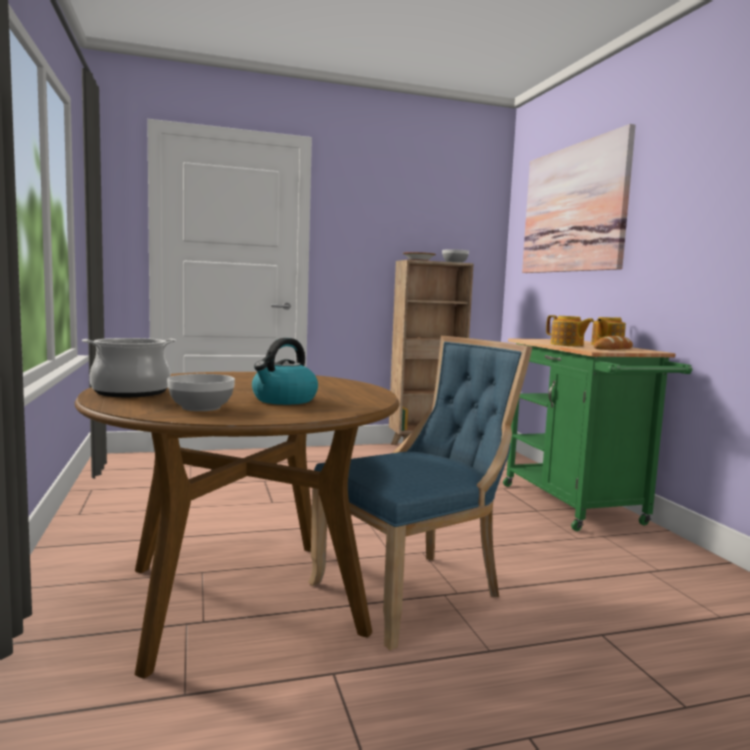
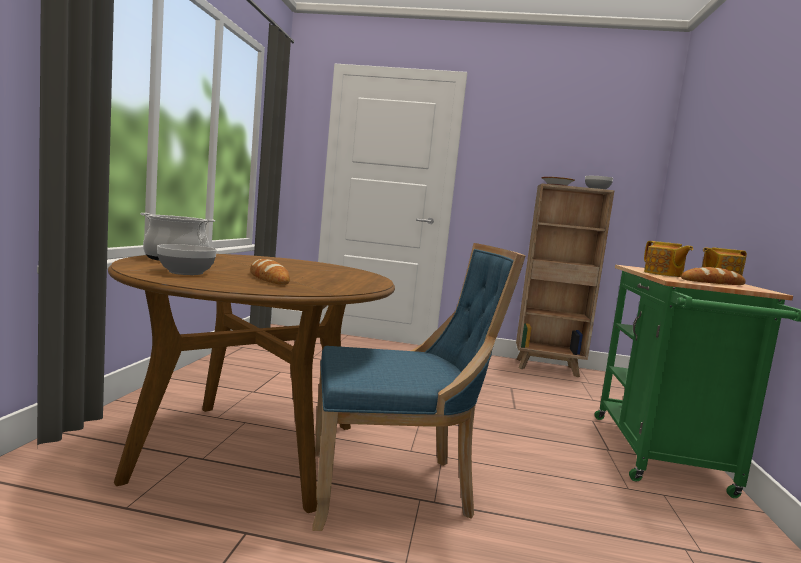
camera: 25 degrees right, 0 degrees up
(284, 400) = (268, 278): kettle -> bread
(573, 209) = (722, 131): picture -> none

